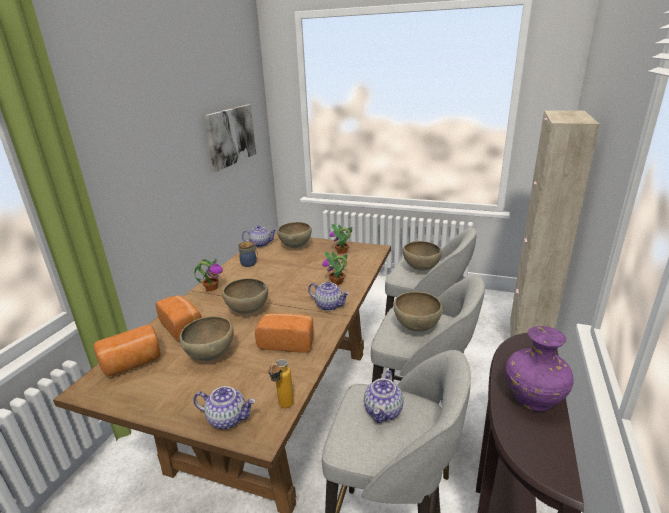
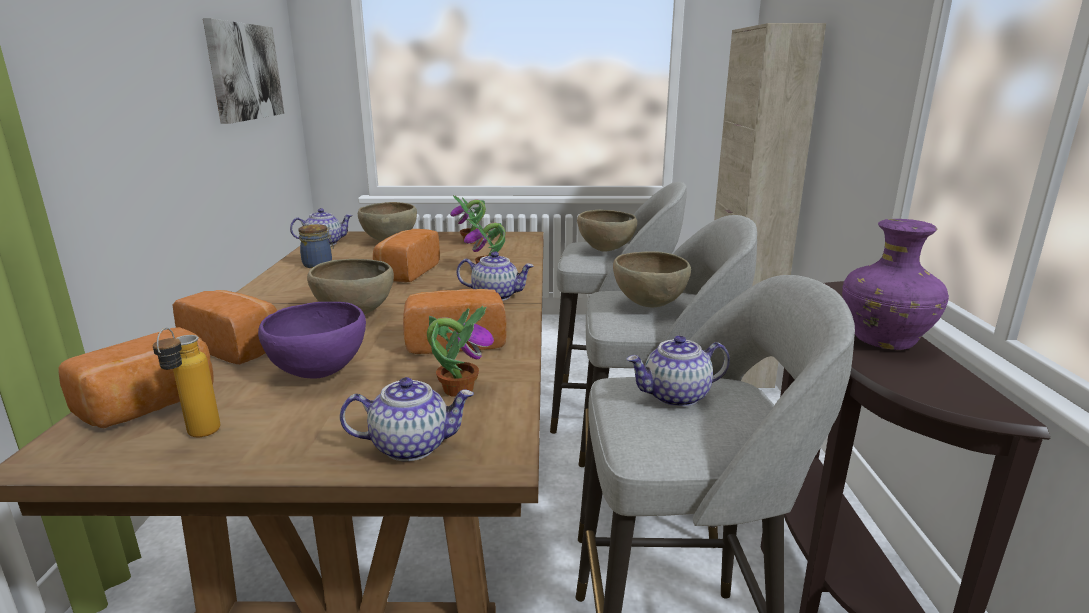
camera: 20 degrees left, 5 degrees down
(211, 288) = (263, 296): potted plant -> potted plant (457, 389)
(211, 355) = (320, 374): brown bowl -> purple bowl
(283, 408) = (507, 416): bottle -> bottle (197, 437)
(291, 276) = (406, 272): none -> bread
(383, 411) = (676, 397): teapot -> teapot turned 75 degrees clockwise

